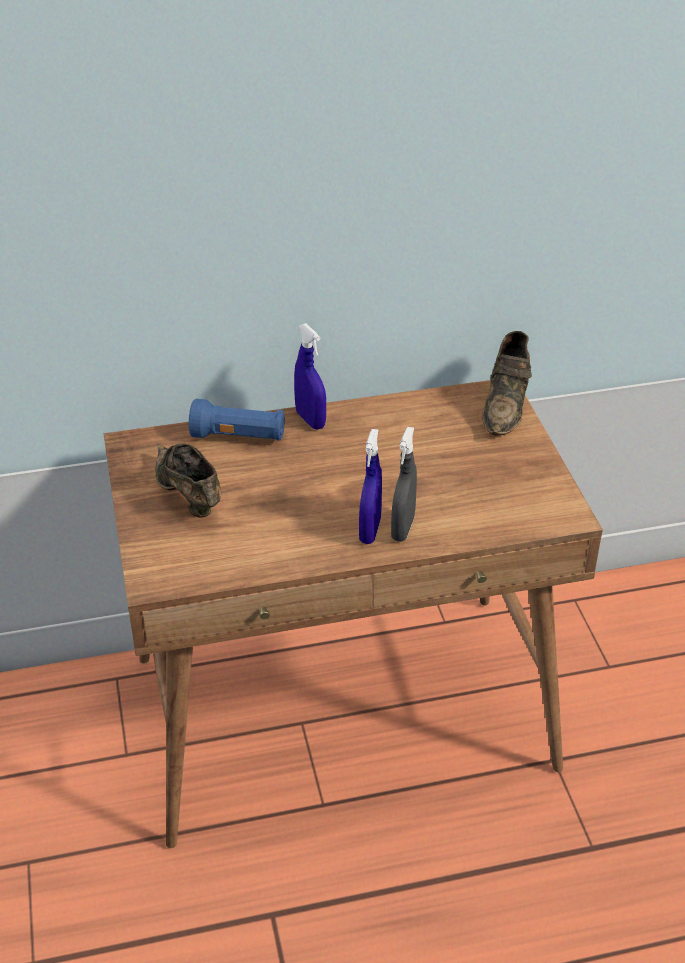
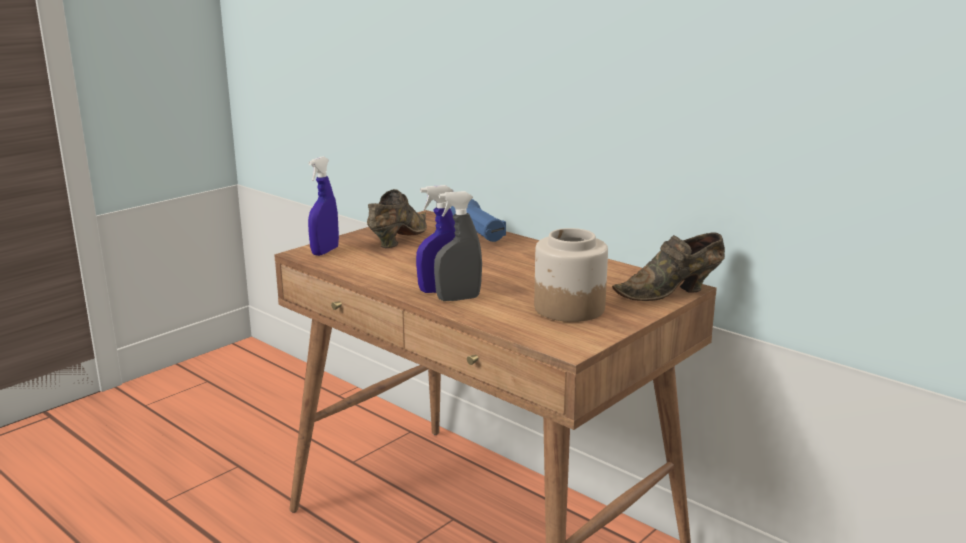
camera: 55 degrees right, 20 degrees down
(310, 420) = (532, 246): blue spray bottle -> blue spray bottle (325, 251)
(486, 475) = (568, 308): none -> jar

